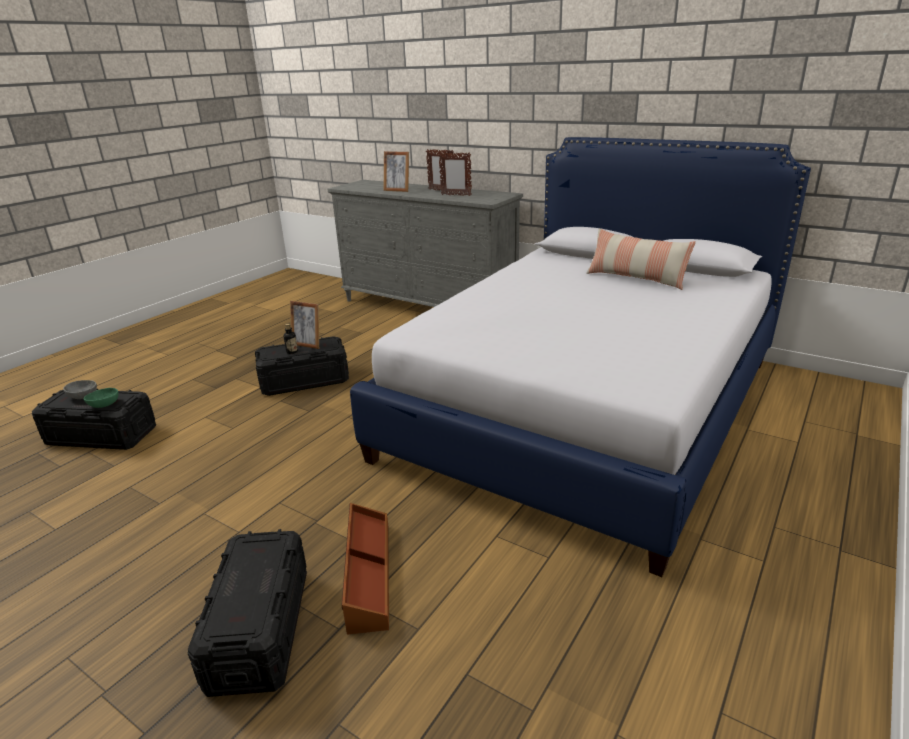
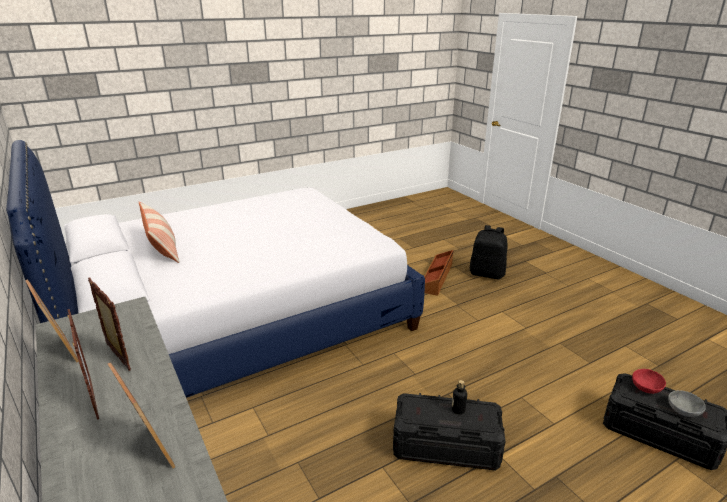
camera: 155 degrees left, 0 degrees up
(104, 404) = (646, 388): green bowl -> red bowl
(259, 629) = (487, 274): black storage box -> black backpack
(307, 345) = (438, 417): picture frame -> picture frame (62, 351)

